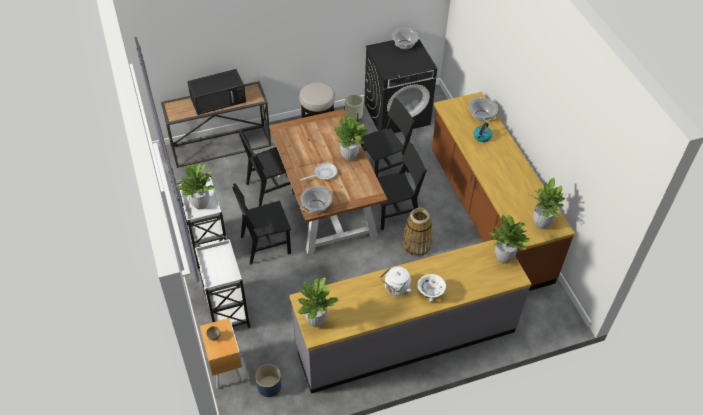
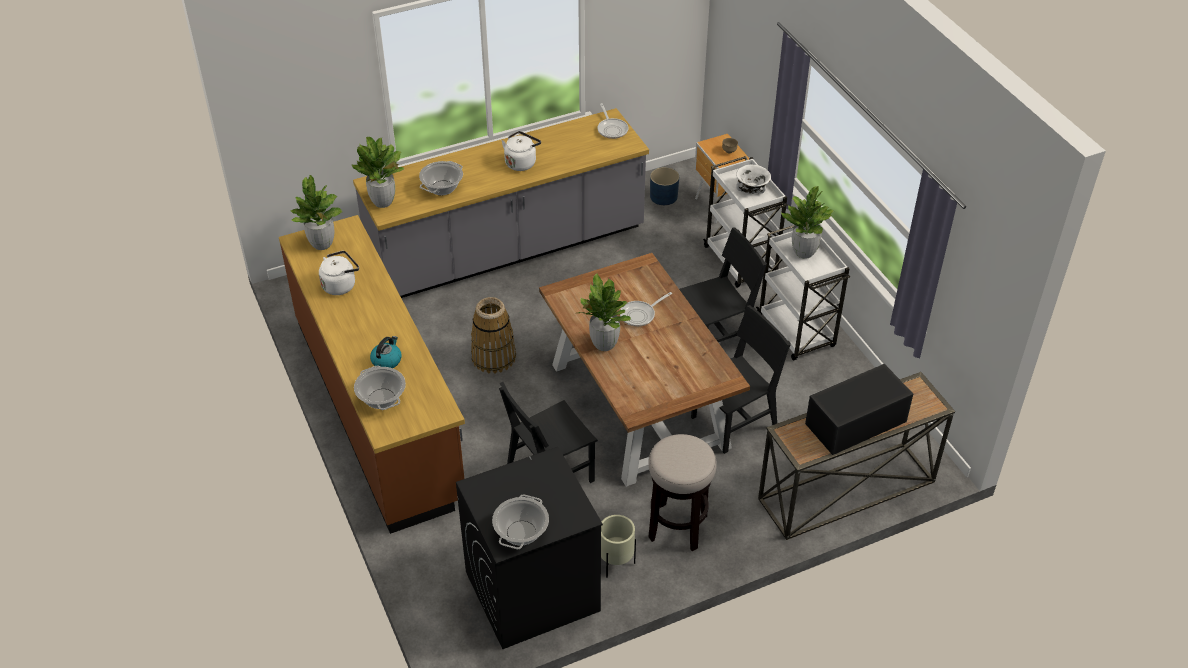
camera: 175 degrees right, 5 degrees down
(316, 206) = (640, 270): cooking pot -> cooking pot (442, 188)
(316, 320) = (612, 129): potted plant -> frying pan
(394, 212) = (528, 401): black chair -> none
(431, 293) = (479, 161): white bowl -> white bowl (751, 189)
(520, 190) = (340, 285): none -> white kettle

